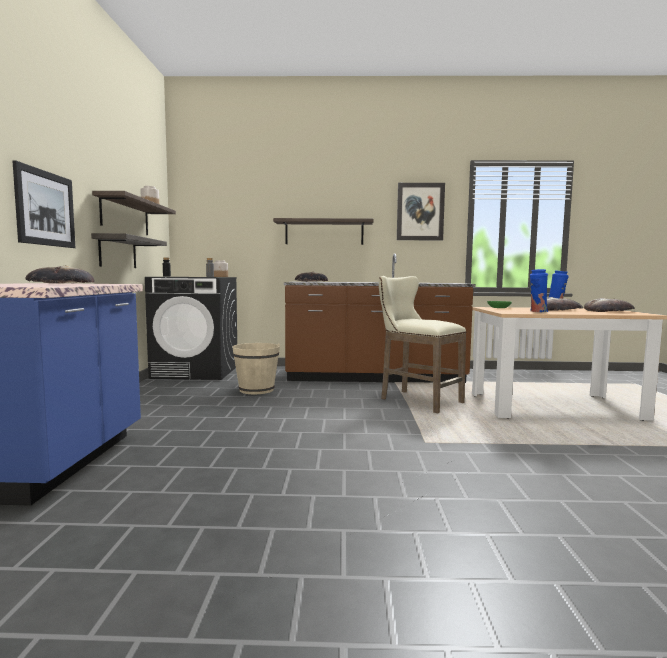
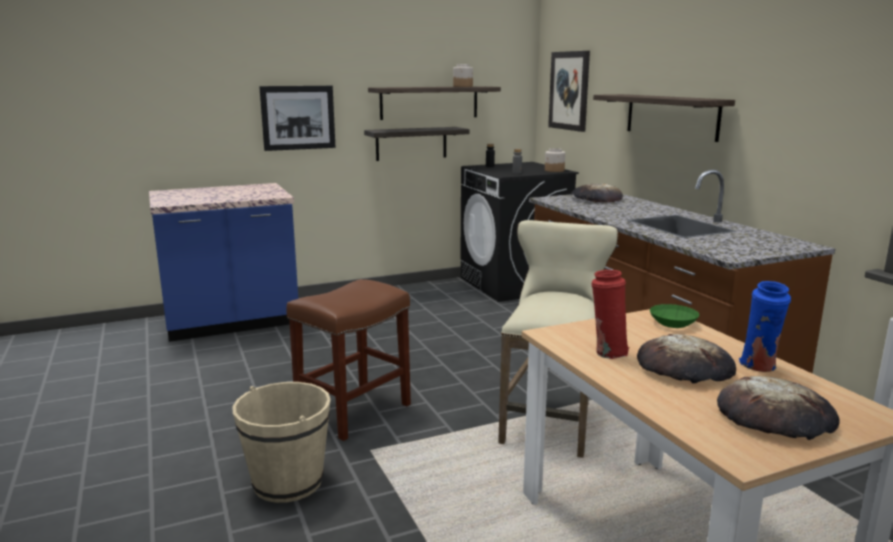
camera: 65 degrees right, 10 degrees up
(61, 283) = (251, 190): bread -> none
(256, 390) = (480, 326): beige bucket -> beige bucket (288, 482)
(358, 439) = (353, 412): none -> brown stool
(420, 212) = (817, 82): picture -> picture (569, 91)
(537, 312) = (607, 352): blue vase -> red vase

